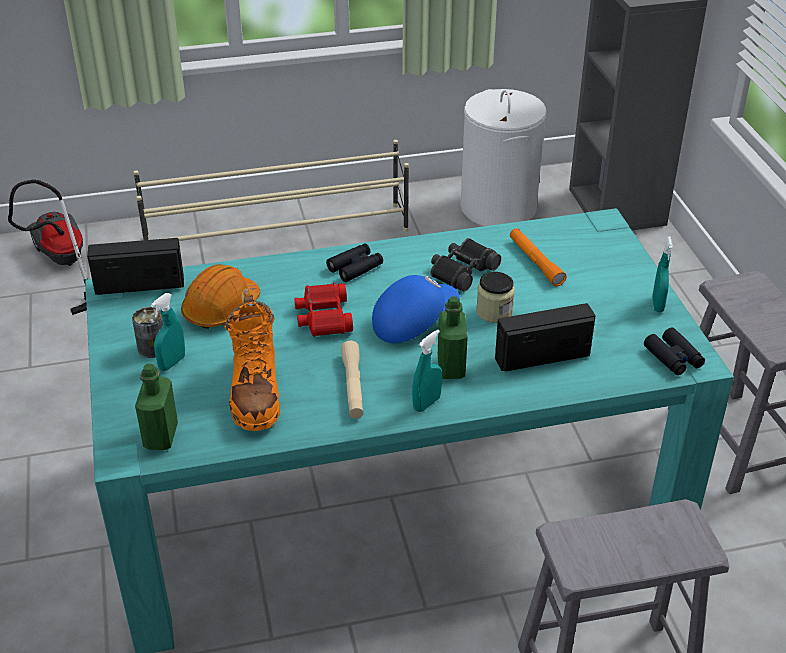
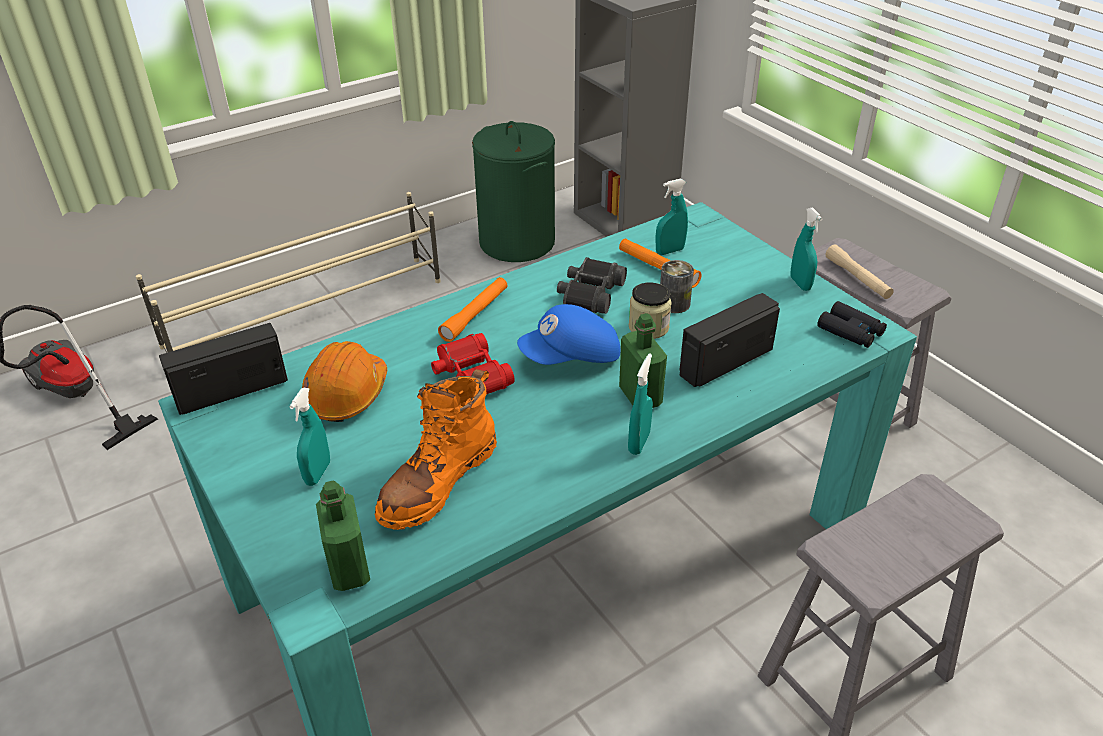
camera: 20 degrees left, 0 degrees up
(153, 348) = (284, 461): can -> can (674, 304)
(255, 392) = (438, 482): orange boot -> orange boot turned 60 degrees clockwise
(353, 386) = (547, 445): beige flashlight -> beige flashlight (857, 278)
(355, 267) = (475, 315): black binoculars -> orange flashlight
(413, 322) = (571, 358): blue cap -> blue cap turned 150 degrees counterclockwise
(498, 207) = (516, 242): white laundry basket -> green laundry basket
(556, 248) = (669, 251): none -> turquoise spray bottle

